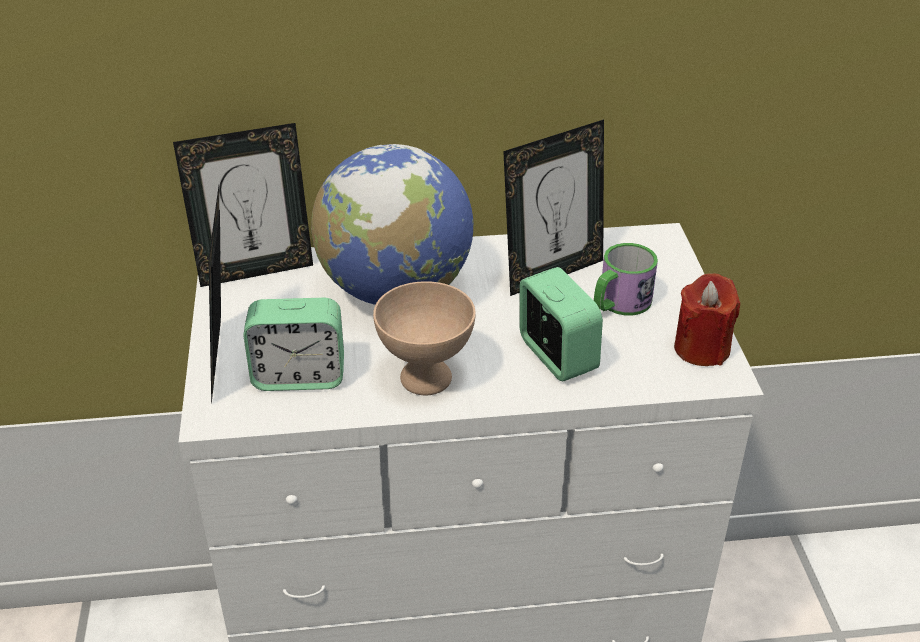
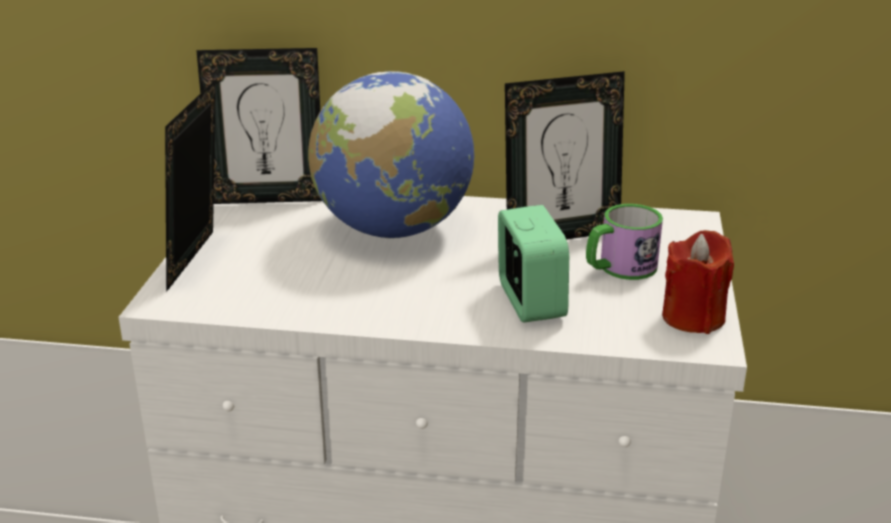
camera: 15 degrees right, 10 degrees down
(299, 376) = (261, 282): alarm clock -> none
(428, 378) = (386, 301): beige bowl -> none

